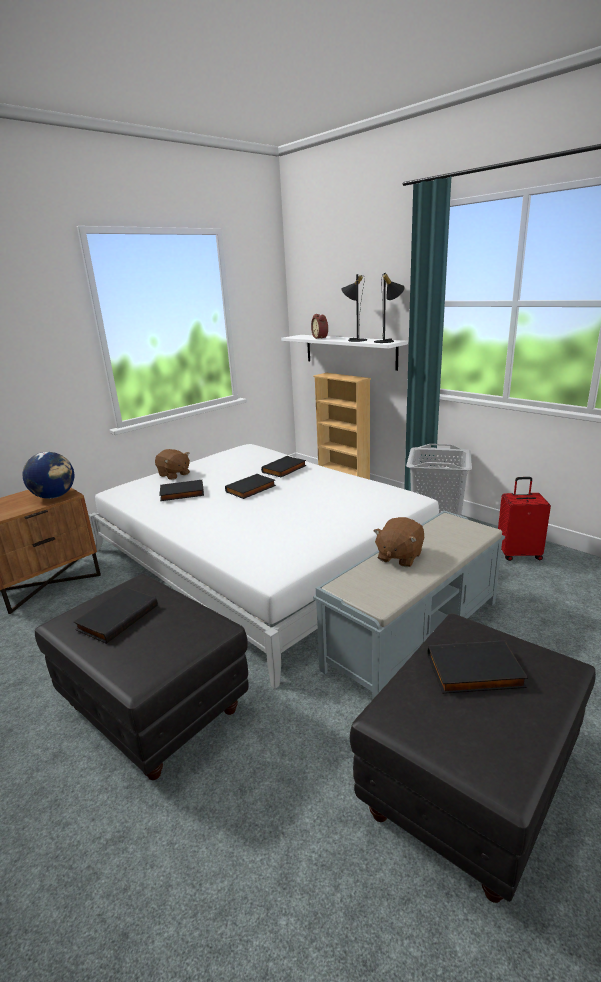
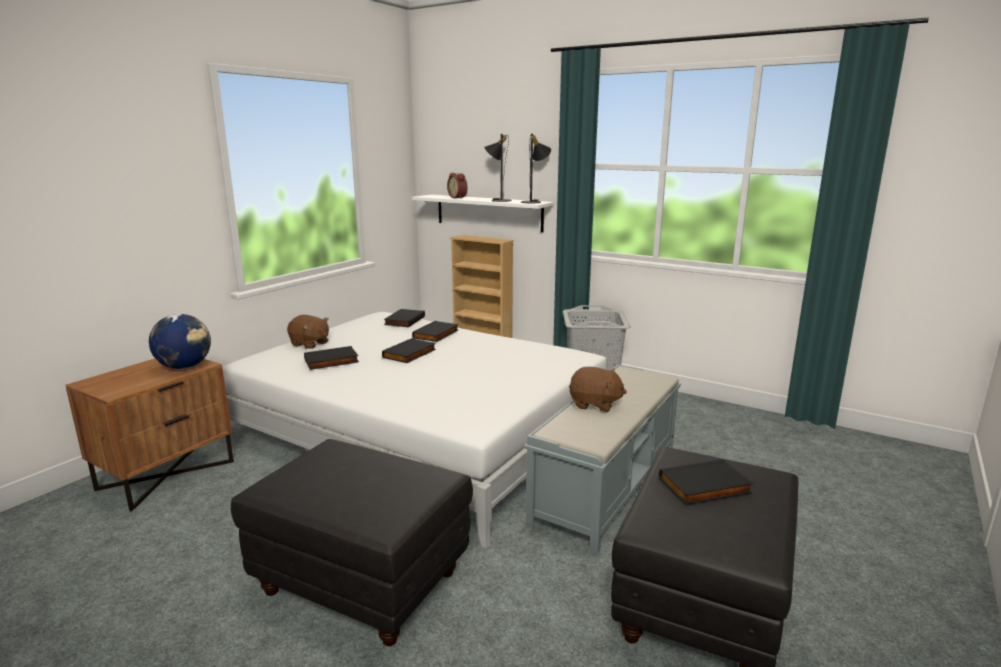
camera: 15 degrees left, 5 degrees down
(117, 617) = (328, 478): black book -> black book (404, 320)
(399, 556) = (595, 404): brown plush toy -> brown plush toy turned 90 degrees counterclockwise
(518, 554) = (678, 409): red suitcase -> none

